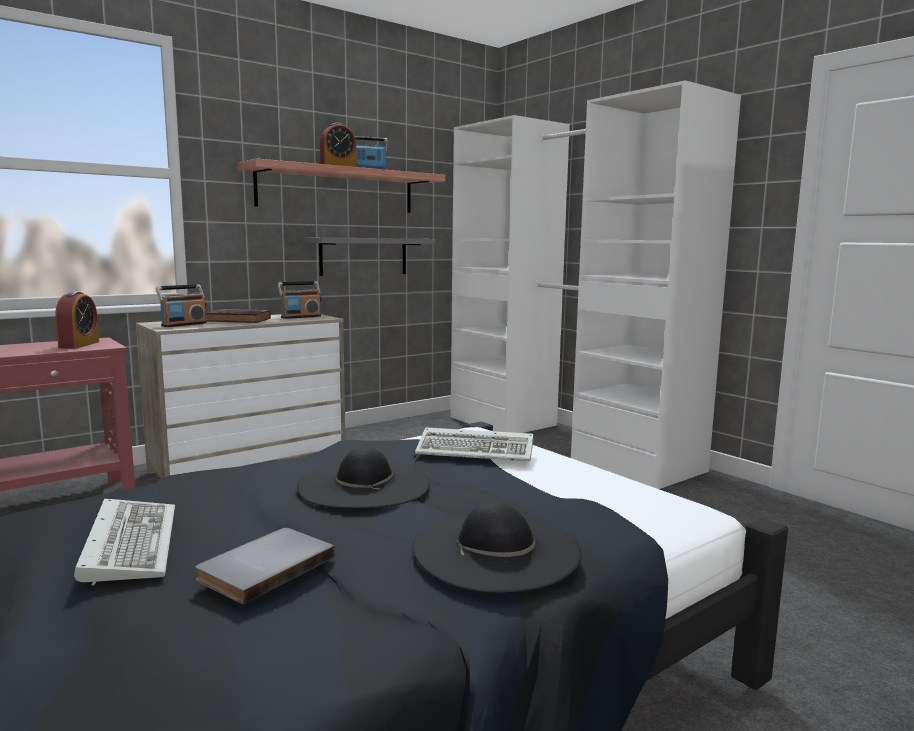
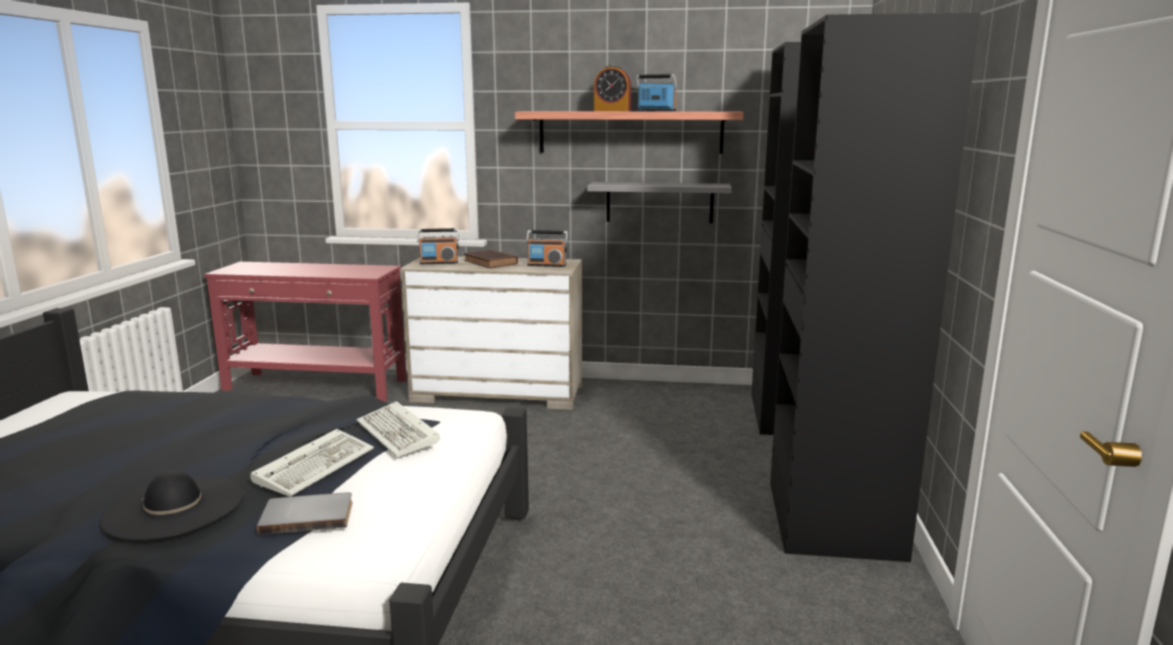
camera: 45 degrees right, 5 degrees up
(79, 345) = (362, 271): alarm clock -> none
(129, 543) = (105, 426): keyboard -> keyboard (316, 466)
(264, 567) = (91, 464): grey book -> grey book (307, 515)
(364, 485) = (260, 433): black hat -> none
(564, 441) = (813, 460): white wardrobe -> black wardrobe

